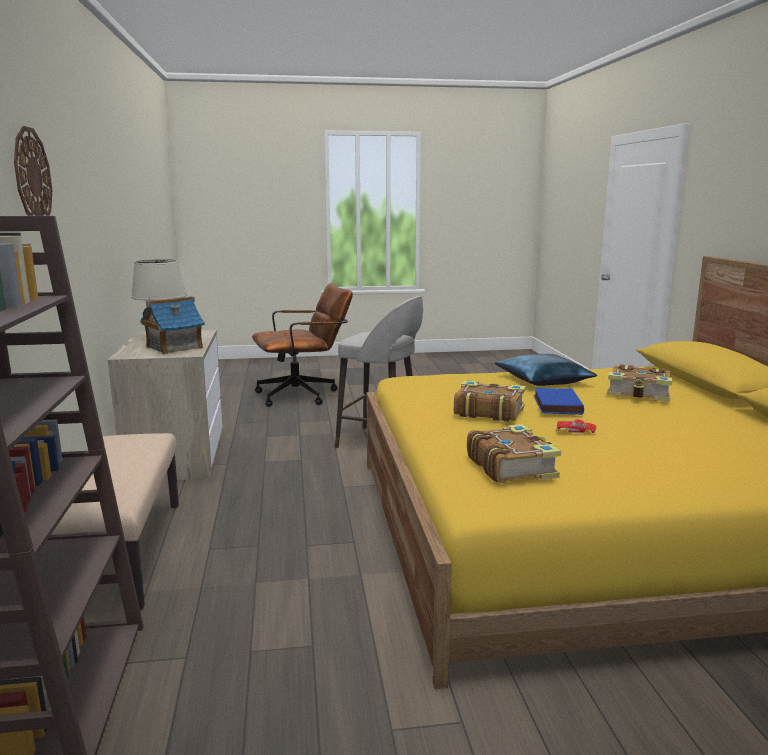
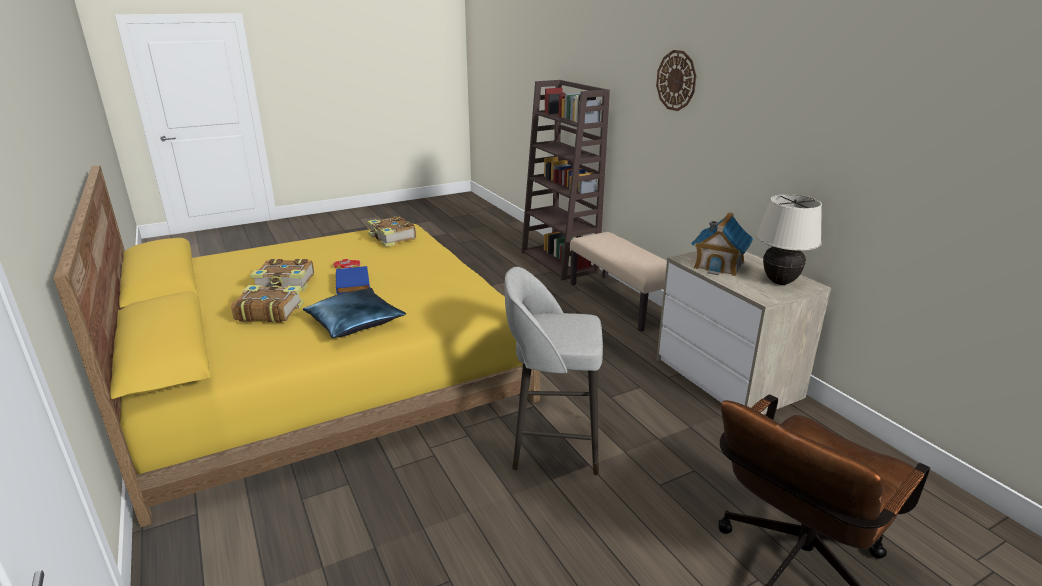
camera: 160 degrees right, 10 degrees up
(488, 411) = (407, 271): book -> book (286, 284)

